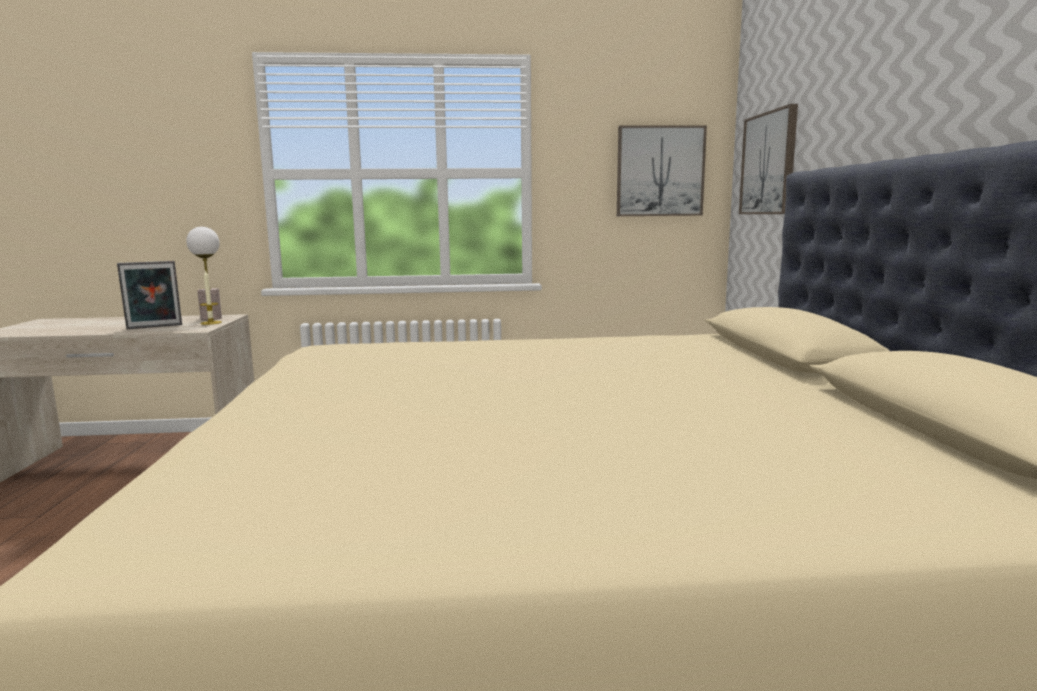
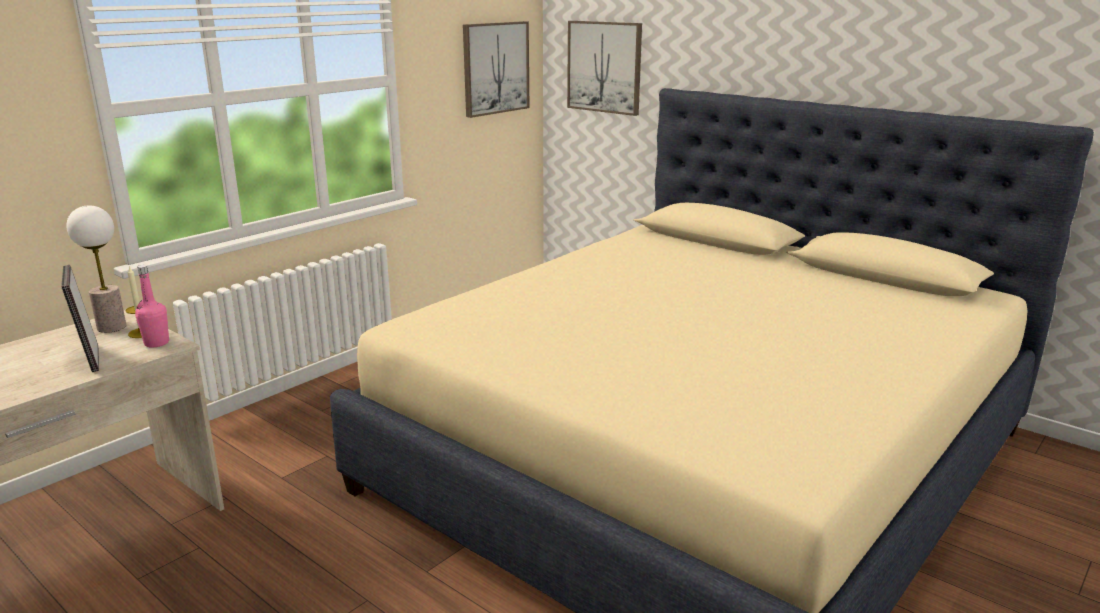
camera: 45 degrees left, 10 degrees up
(154, 327) = (90, 359): picture frame -> picture frame turned 135 degrees clockwise
(197, 327) = (156, 343): none -> pink bottle

